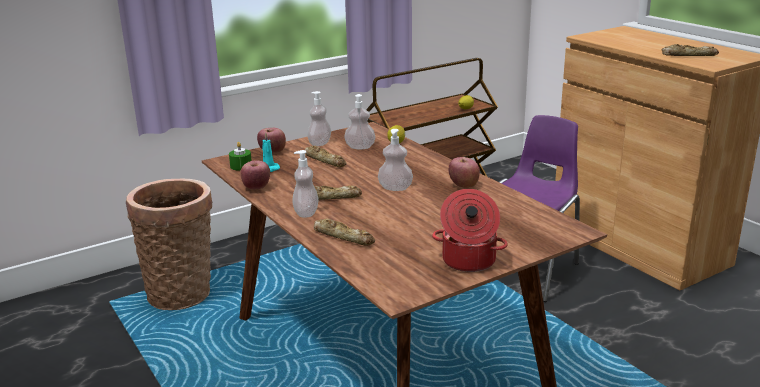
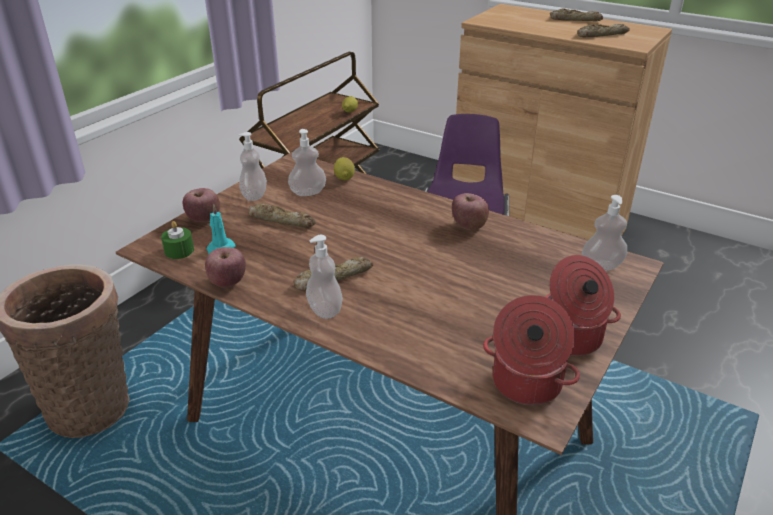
camera: 25 degrees left, 10 degrees up
(343, 236) = (401, 337): bread -> bread (575, 20)
(395, 188) = (399, 246): soap dispenser -> soap dispenser (601, 266)
(405, 277) = (525, 384): none -> cooking pot

